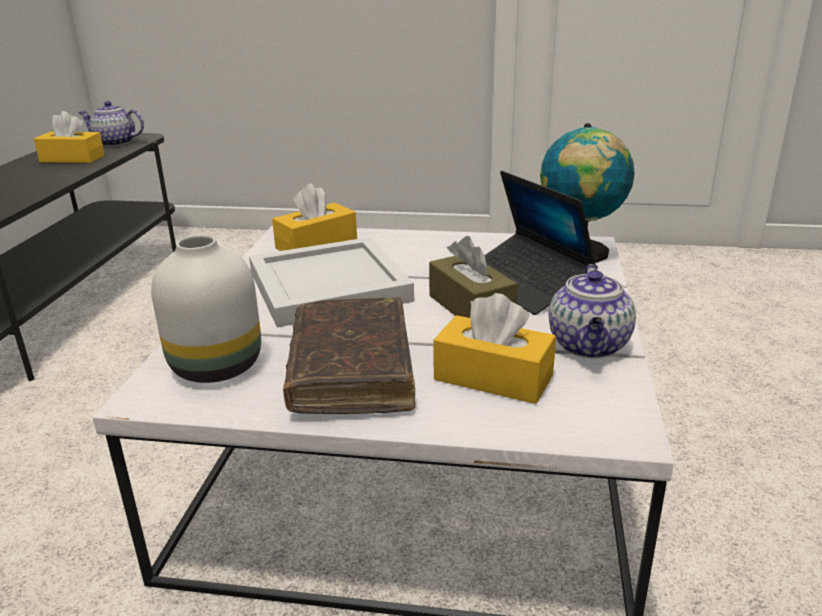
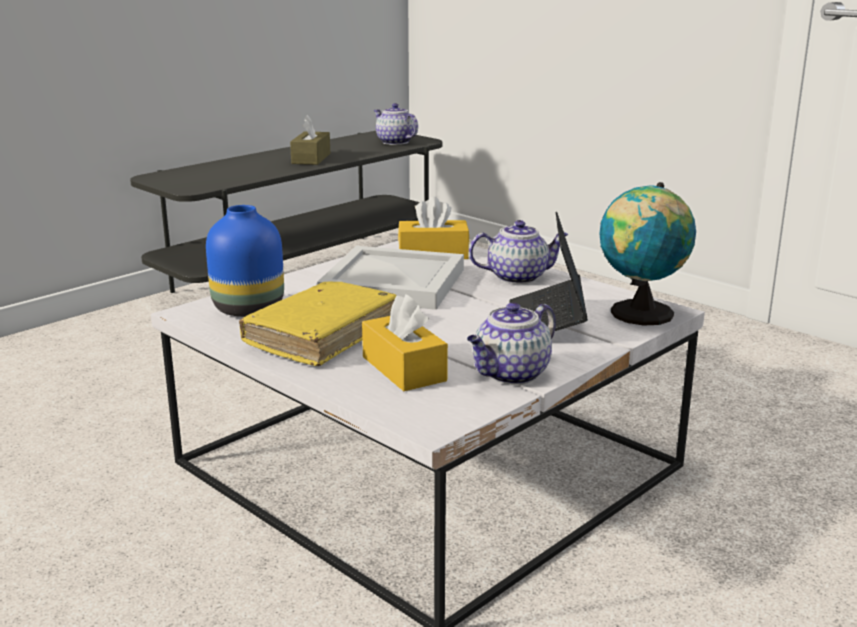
camera: 35 degrees right, 5 degrees down
(72, 159) = (346, 149): yellow tissue box -> none
(215, 368) = (246, 309): white vase -> blue vase
(351, 370) = (322, 335): brown book -> yellow book
(429, 247) = (518, 277): none -> teapot
(471, 307) = (470, 325): brown tissue box -> brown tissue box (311, 158)

